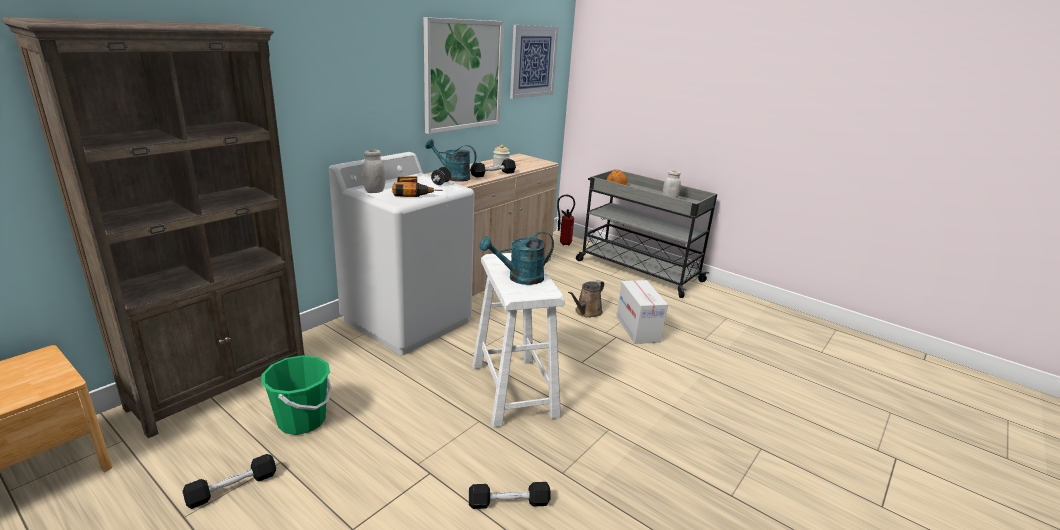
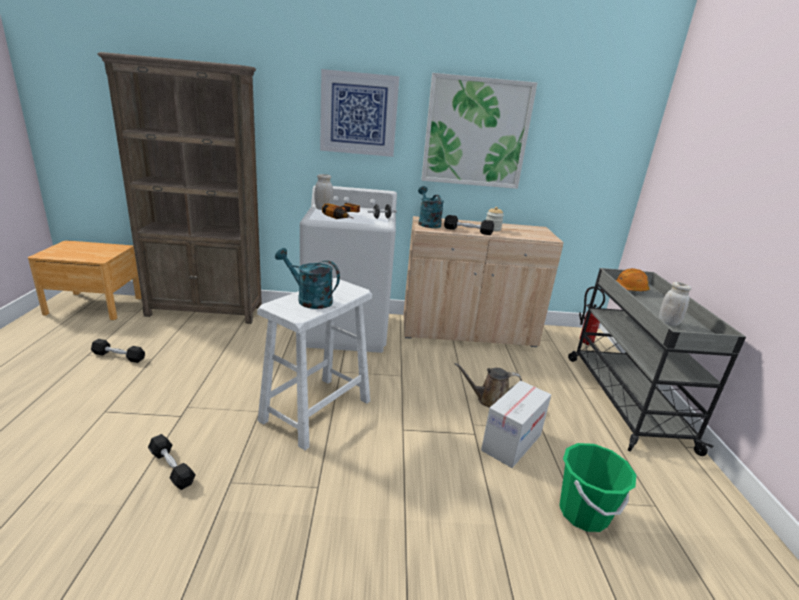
camera: 50 degrees right, 0 degrees up
(302, 420) = (196, 347): green bucket -> green bucket (583, 513)
(533, 61) = (584, 131): picture -> picture (358, 114)

